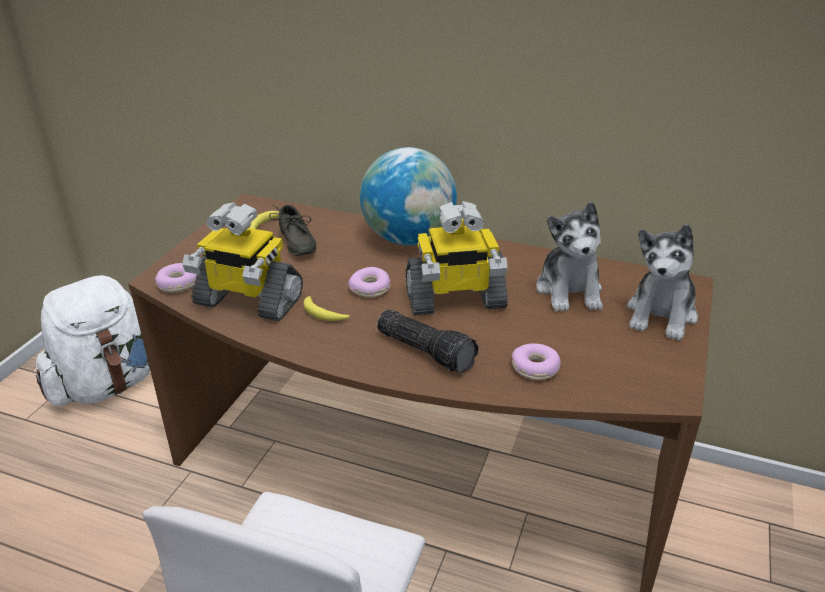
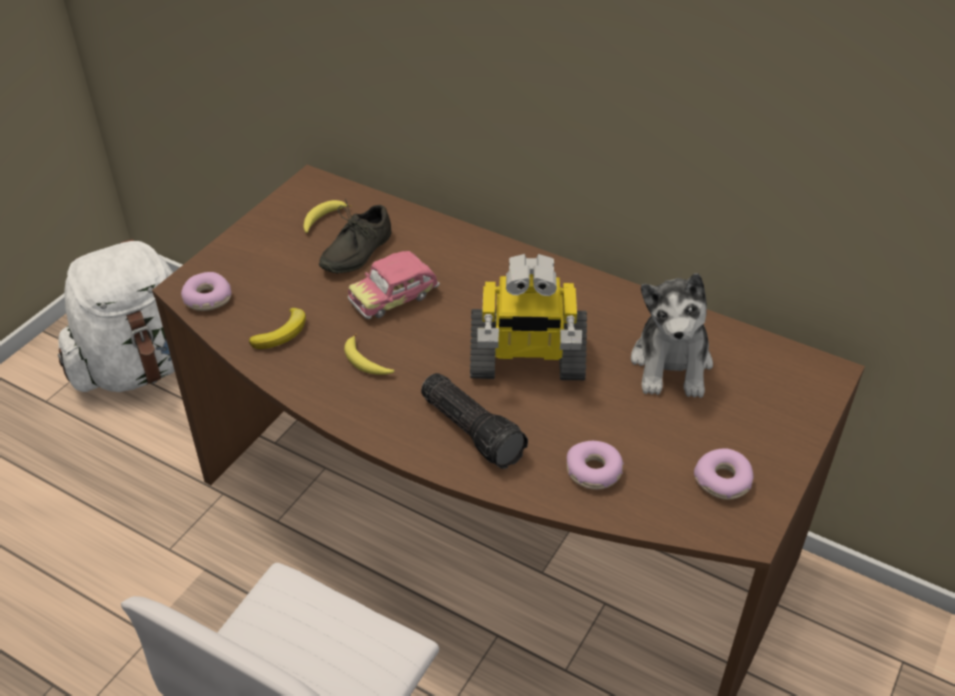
camera: 10 degrees right, 10 degrees up
(247, 301) = (282, 333): toy robot -> banana
(294, 243) = (354, 252): grey shoe -> grey shoe turned 45 degrees clockwise
(335, 270) = (394, 298): none -> toy car
(370, 289) = (429, 332): donut -> donut (723, 481)
(408, 239) = (494, 260): globe -> none
(661, 315) = (775, 414): plush toy -> none

